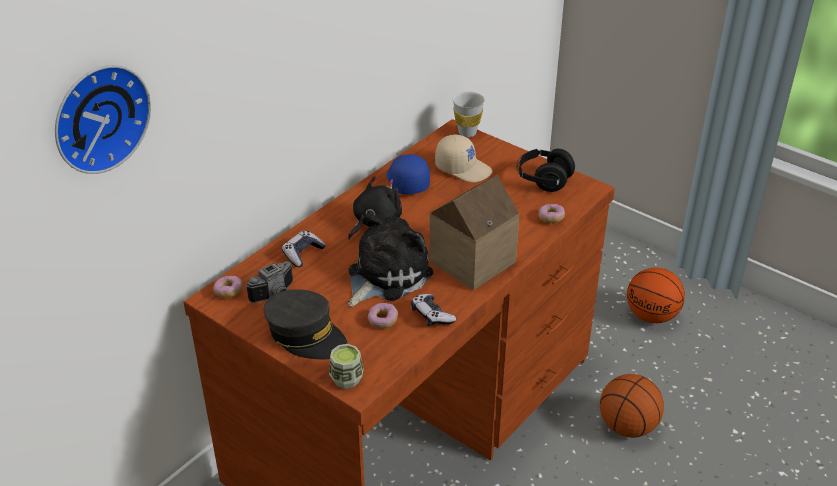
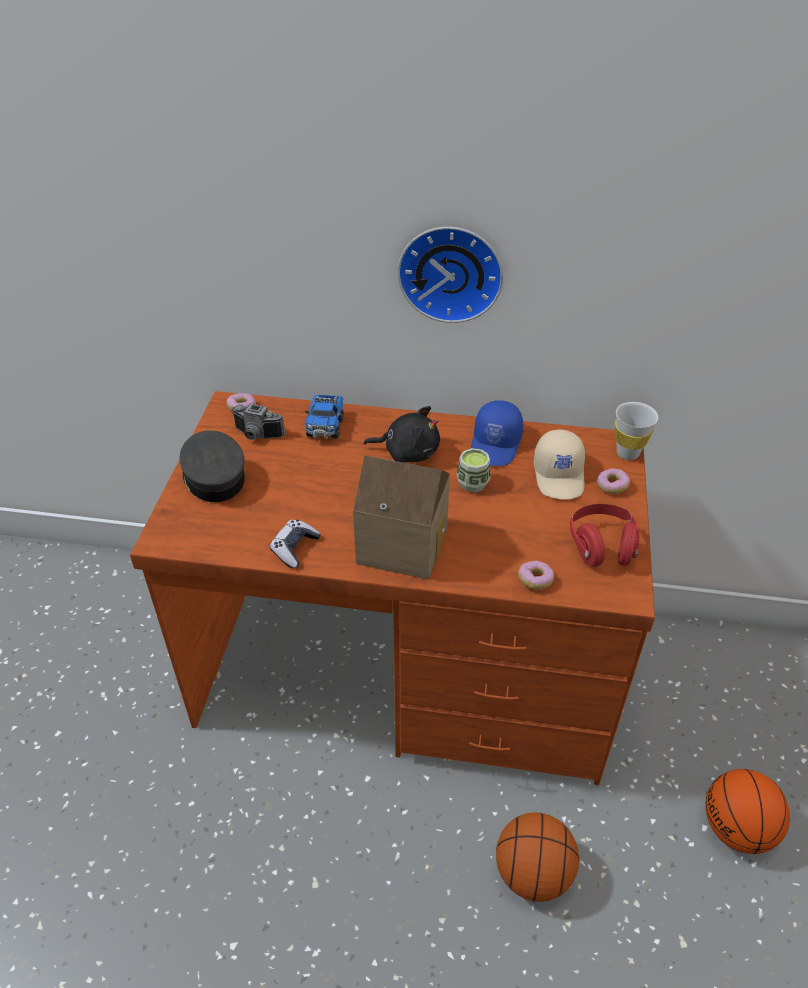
camera: 60 degrees right, 5 degrees up
(98, 116) = (134, 168): wall clock -> wall clock (450, 271)
(302, 253) = (325, 427): game controller -> toy truck
(306, 335) = (213, 477): grey cap -> grey cap turned 150 degrees clockwise
(346, 379) = (168, 527): cup -> cup (472, 483)
(383, 320) = (265, 517): donut -> donut (612, 486)
(385, 275) = (333, 491): plush toy -> none
(406, 181) = (496, 444): blue cap -> blue cap turned 150 degrees clockwise
(543, 180) = (601, 547): black headphones -> red headphones

